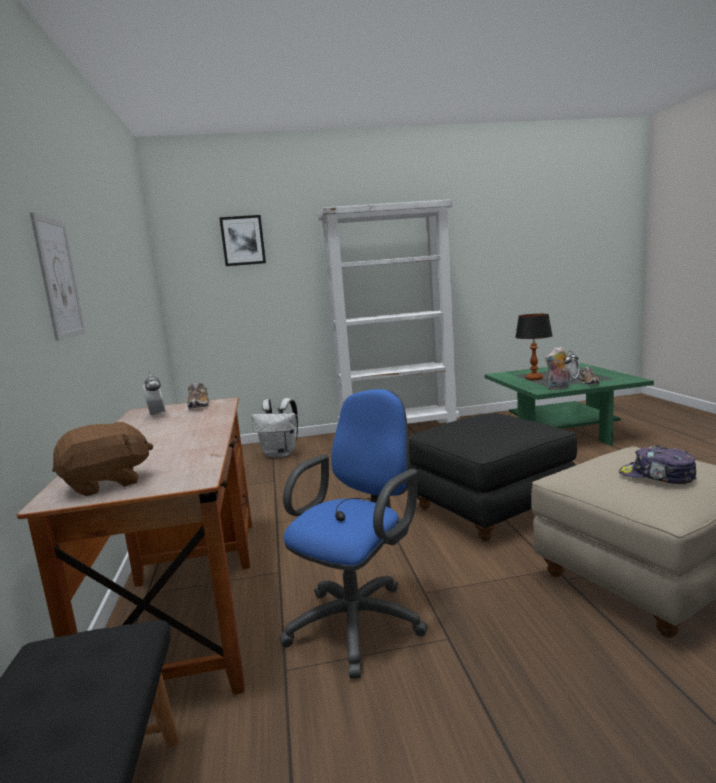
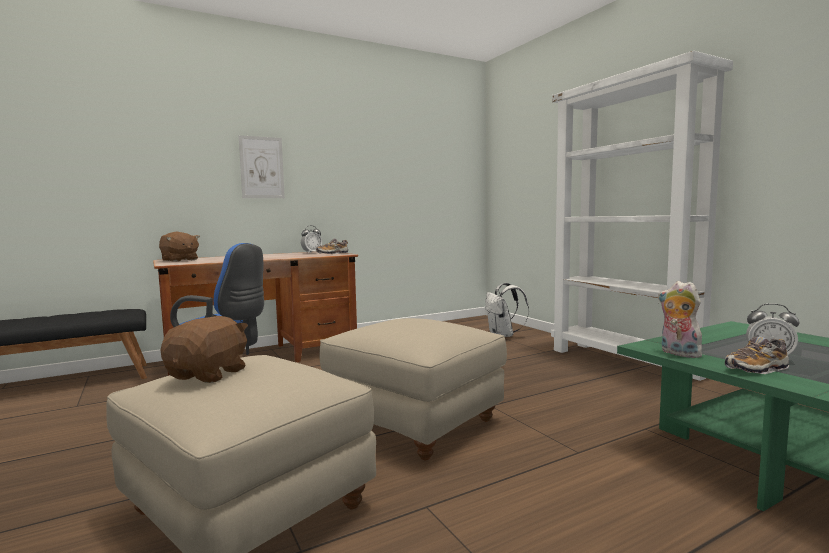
camera: 70 degrees right, 5 degrees down
(243, 240) = (534, 136): picture -> none
(490, 508) = (414, 423): black ottoman -> beige ottoman
(534, 378) = (738, 341): table lamp -> none
(656, 476) = (209, 374): cap -> brown plush toy

